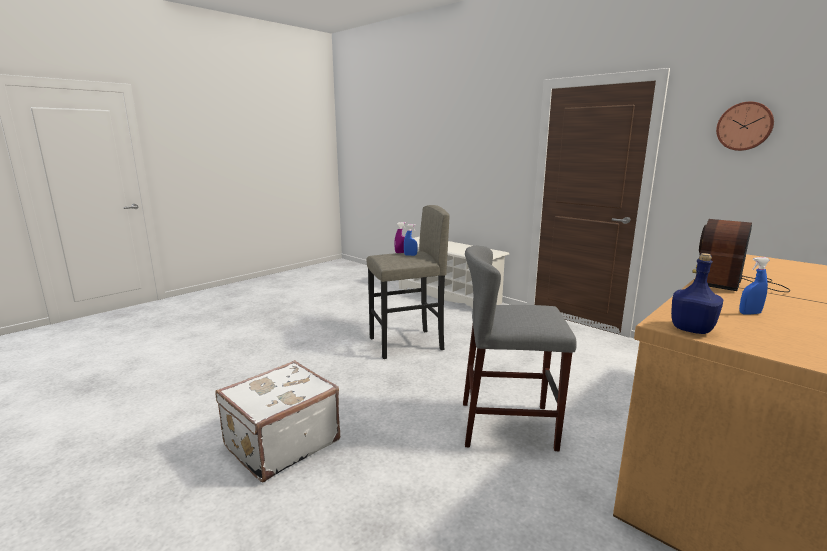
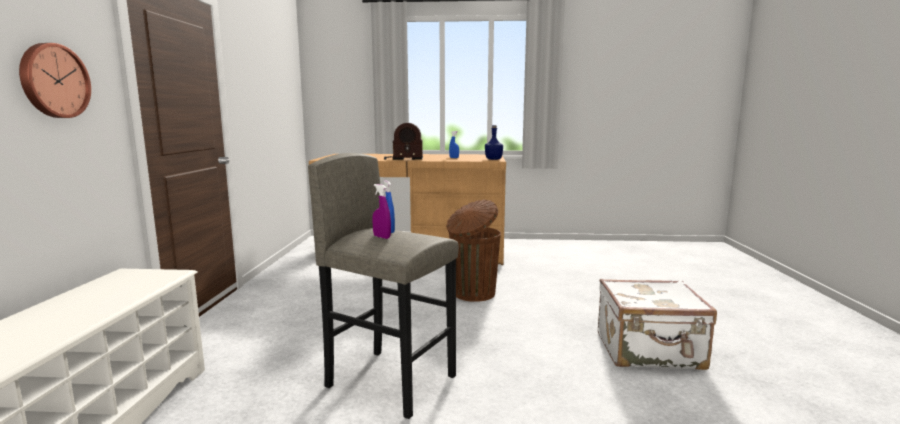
camera: 130 degrees left, 5 degrees down
(508, 426) = (472, 293): grey stool -> brown trash can
(744, 126) = (255, 65): wall clock -> wall clock (53, 81)

